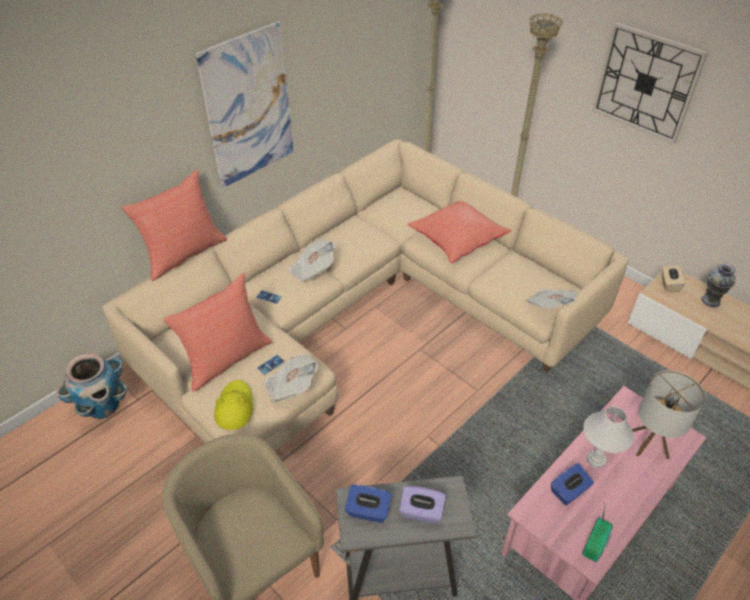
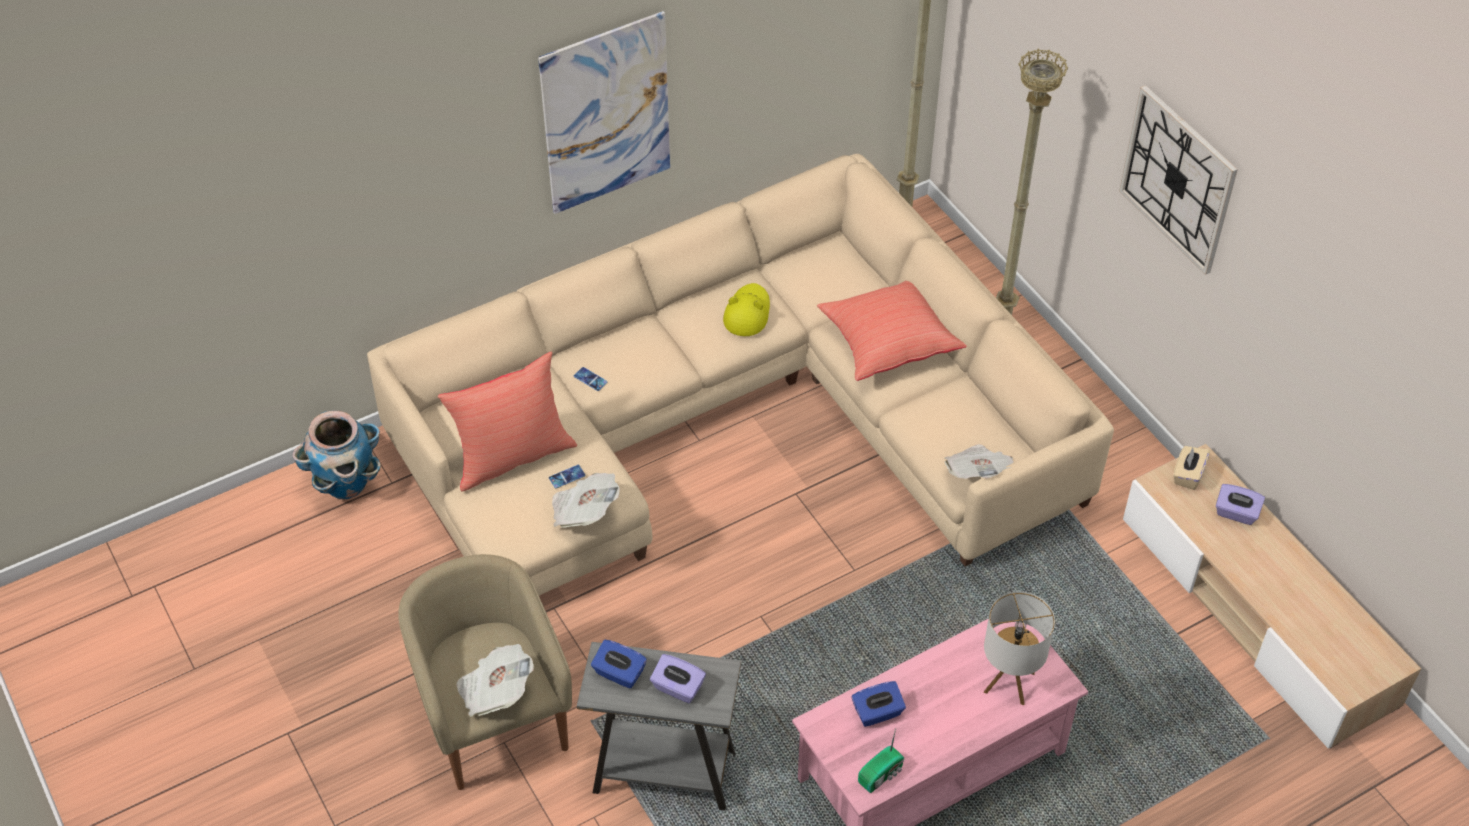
camera: 15 degrees right, 5 degrees up
(184, 254) = (485, 299): red pillow -> none
(234, 407) = (507, 522): yellow hat -> yellow hat (747, 313)
(312, 269) = (662, 348): newspaper -> newspaper (495, 691)
(596, 459) = (930, 685): white table lamp -> none
(711, 300) = (1236, 513): vase -> purple tissue box

